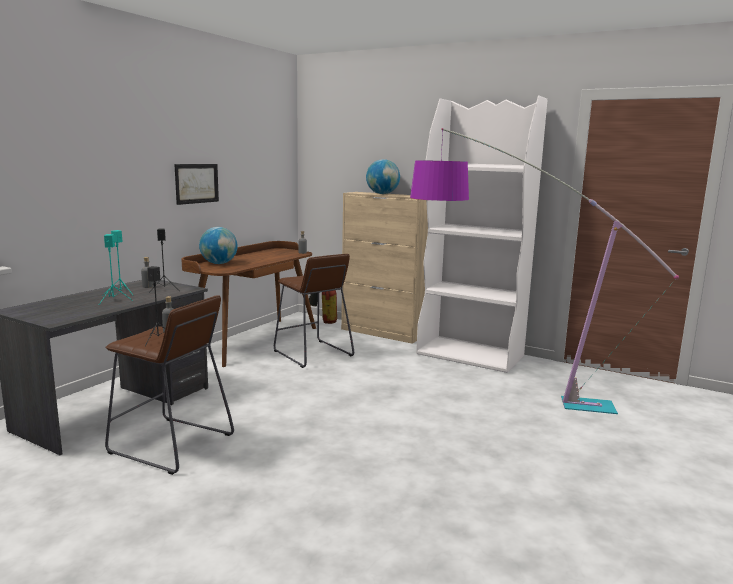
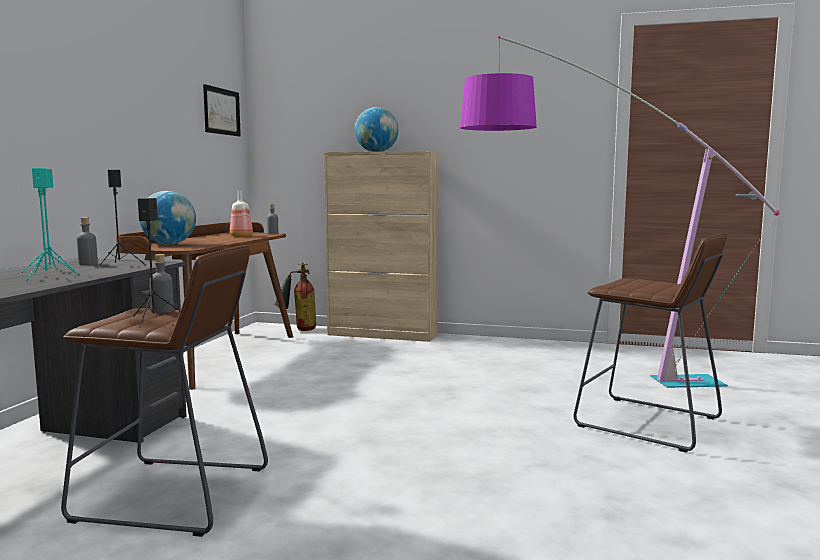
camera: 15 degrees left, 5 degrees down
(197, 183) = (131, 130): picture -> picture (221, 111)
(276, 255) = (240, 236): none -> bottle
(312, 354) = (310, 363): brown stool -> brown stool (648, 423)
(471, 355) = (510, 346): white bookcase -> none

